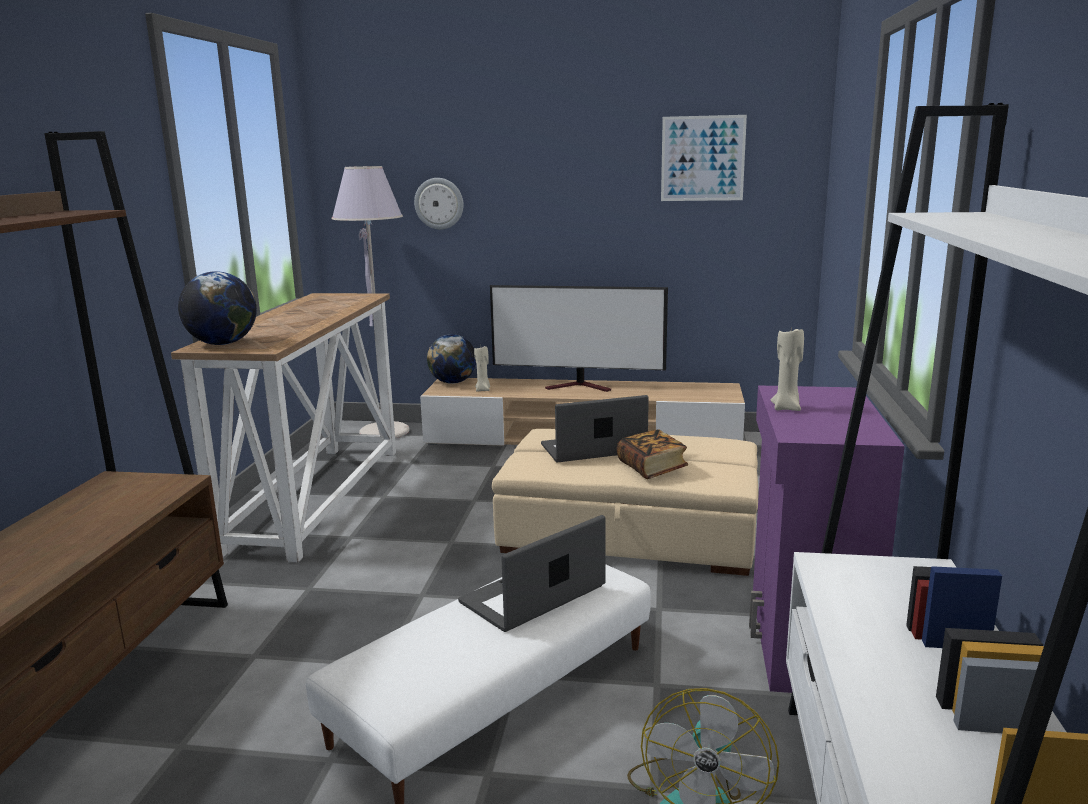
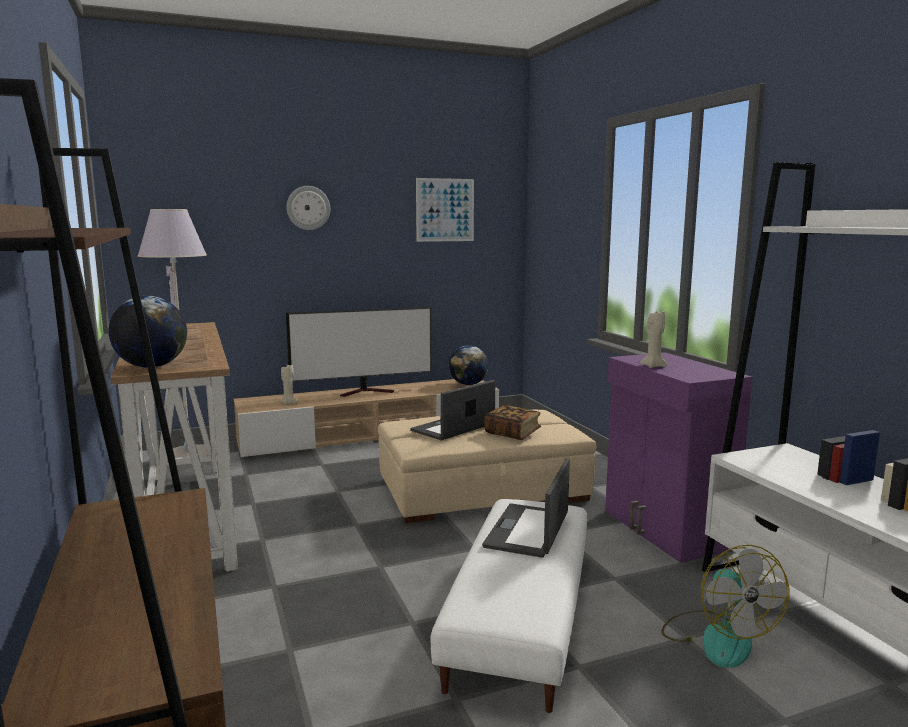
camera: 30 degrees left, 5 degrees down
(439, 203) = (232, 244): wall clock -> wall clock (308, 208)
(453, 382) = (253, 401): globe -> globe (468, 384)

